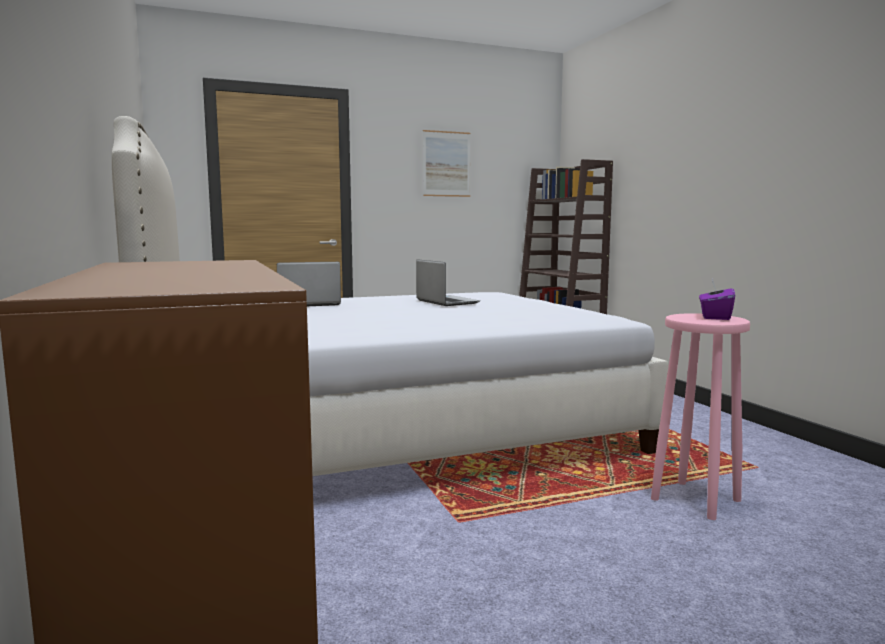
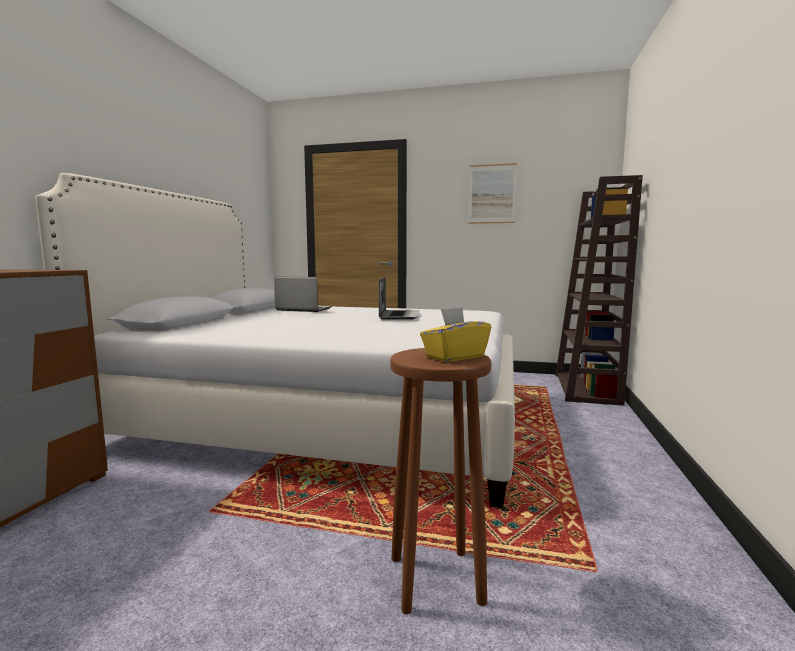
camera: 35 degrees right, 0 degrees up
(694, 499) = (436, 578): pink stool -> brown stool
(715, 317) = (454, 357): purple tissue box -> yellow tissue box

